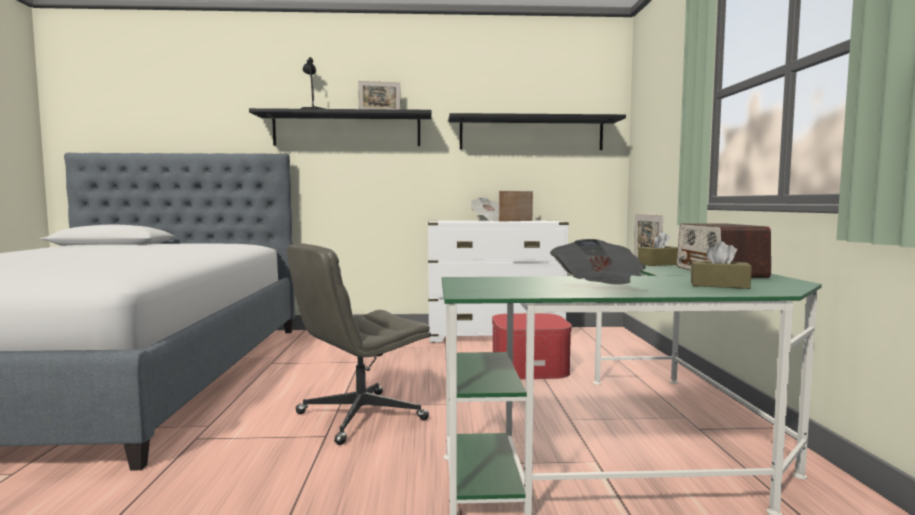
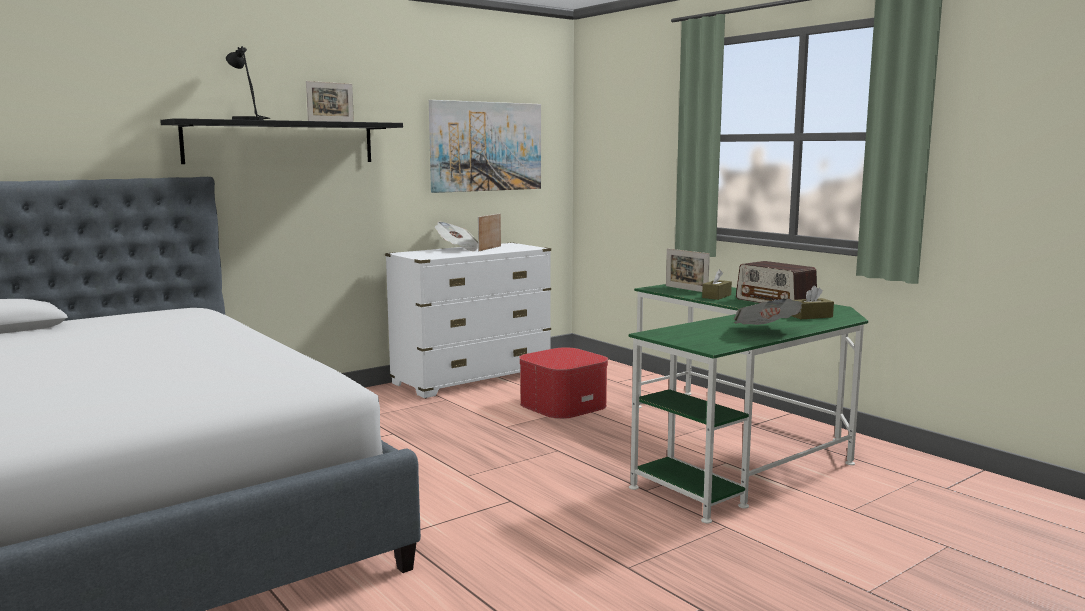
camera: 35 degrees left, 5 degrees up
(359, 417) = (506, 480): grey office chair -> none
(531, 134) = (486, 146): black shelf -> picture

